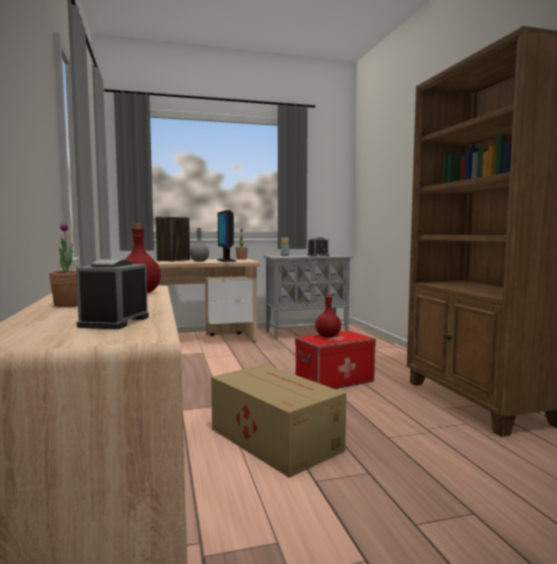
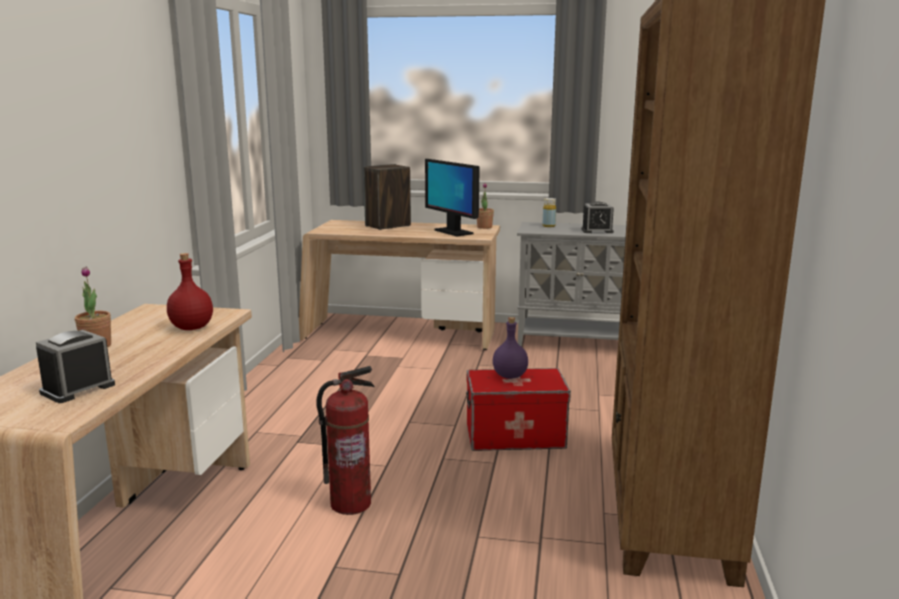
camera: 25 degrees right, 10 degrees up
(199, 261) = (413, 232): grey bottle -> none
(226, 260) = (453, 232): monitor -> monitor turned 45 degrees counterclockwise
(274, 438) = (350, 504): cardboard box -> fire extinguisher
(328, 336) = (510, 376): red bottle -> purple bottle

